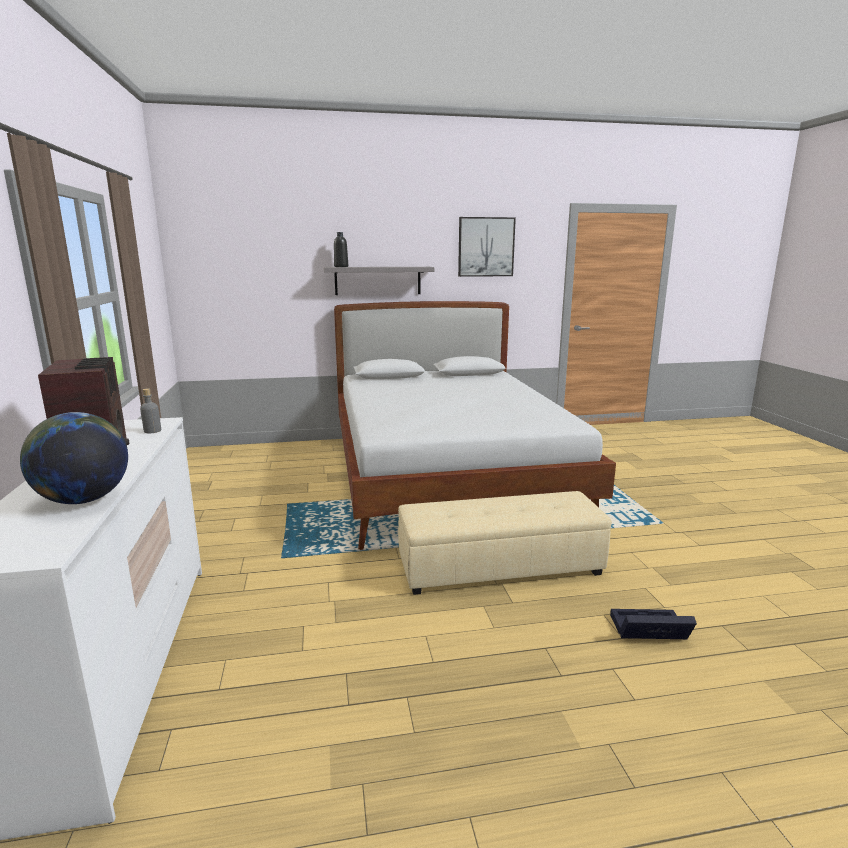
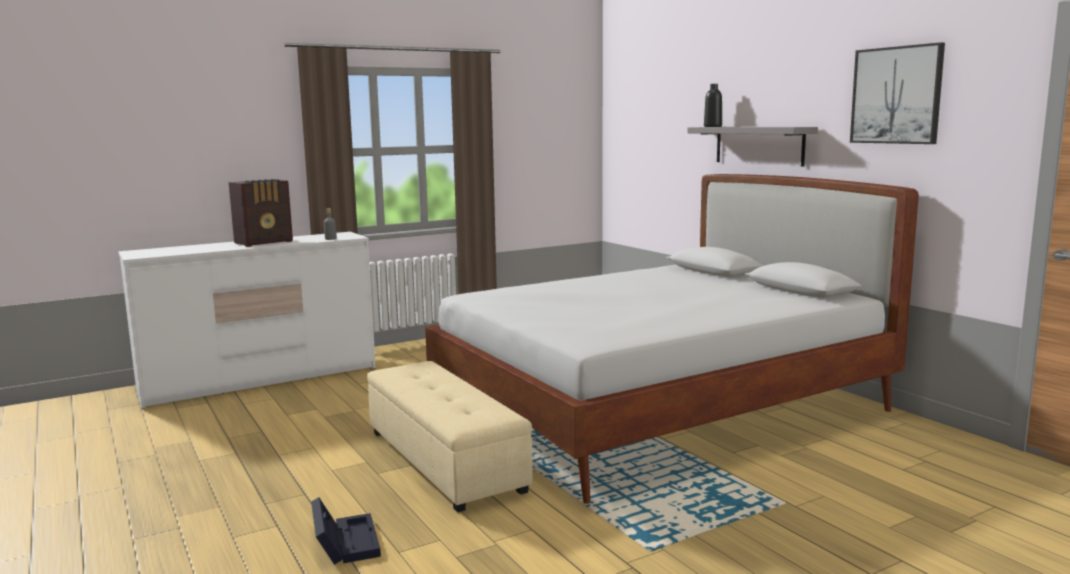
camera: 70 degrees right, 5 degrees down
(83, 499) = (204, 249): globe -> none

